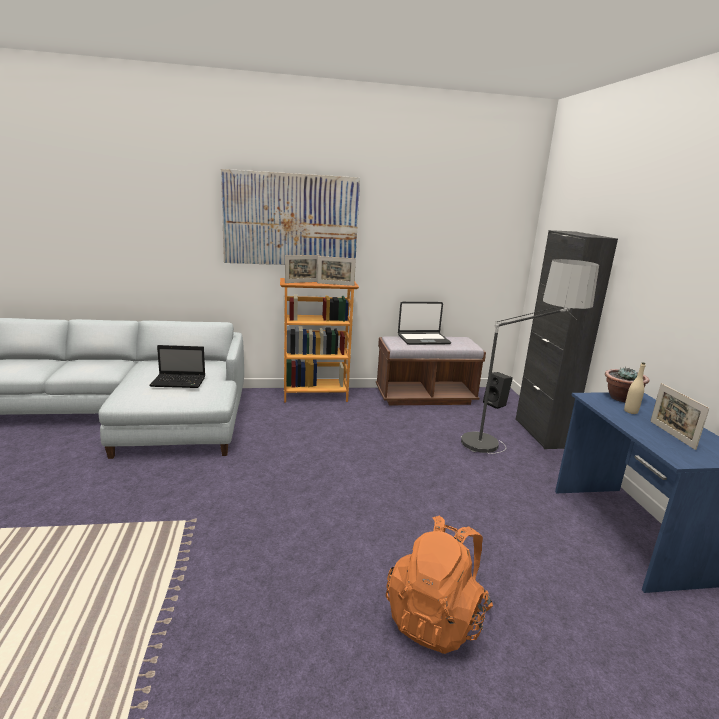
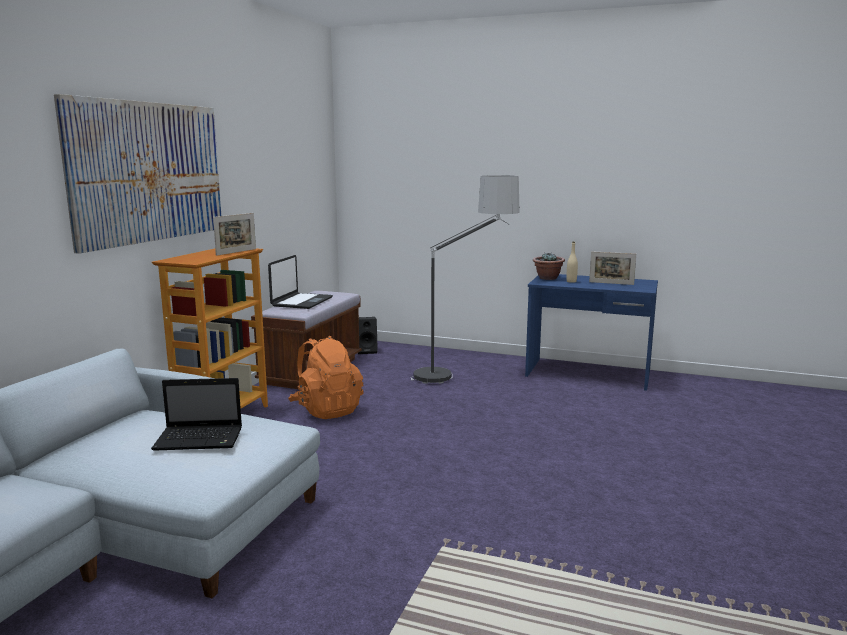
camera: 60 degrees left, 5 degrees down
(179, 382) = (201, 439): laptop -> laptop turned 60 degrees clockwise
(302, 282) = (200, 258): picture frame -> none
(436, 618) = (648, 456): orange backpack -> orange backpack (326, 410)
(541, 433) = (438, 353): black cabinet -> none

